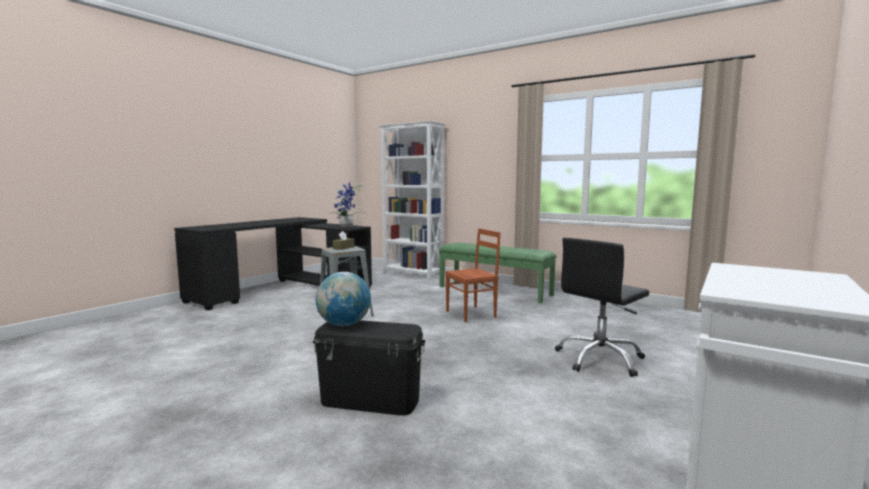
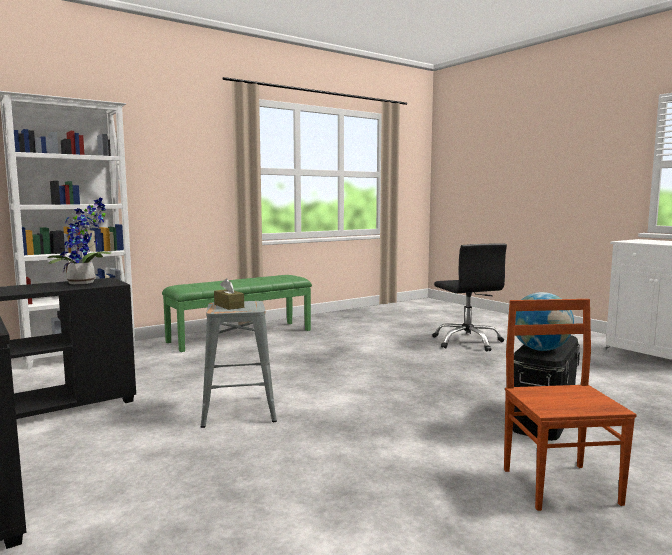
camera: 70 degrees left, 0 degrees up
(472, 314) = (318, 355): brown chair -> brown chair (561, 485)

